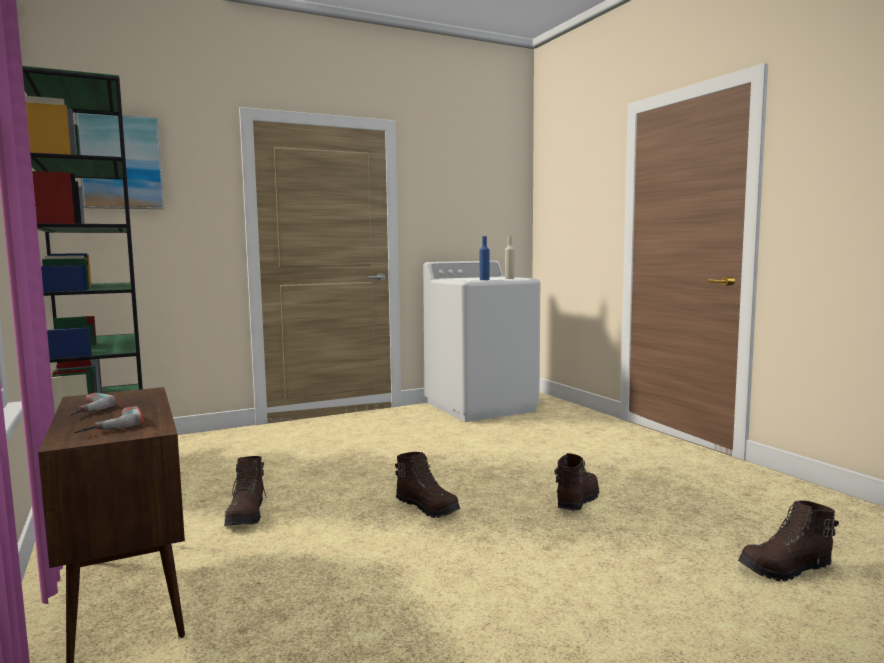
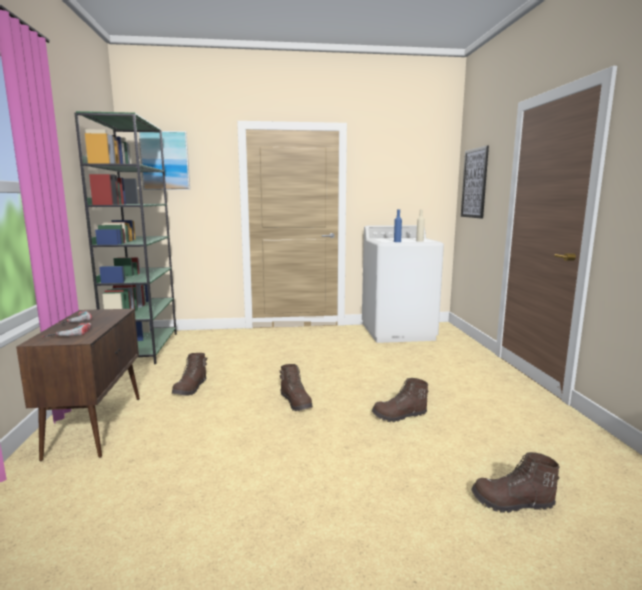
camera: 20 degrees right, 5 degrees up
(563, 204) = (474, 183): none -> picture
(576, 501) = (399, 416): brown boot -> brown boot turned 150 degrees counterclockwise

